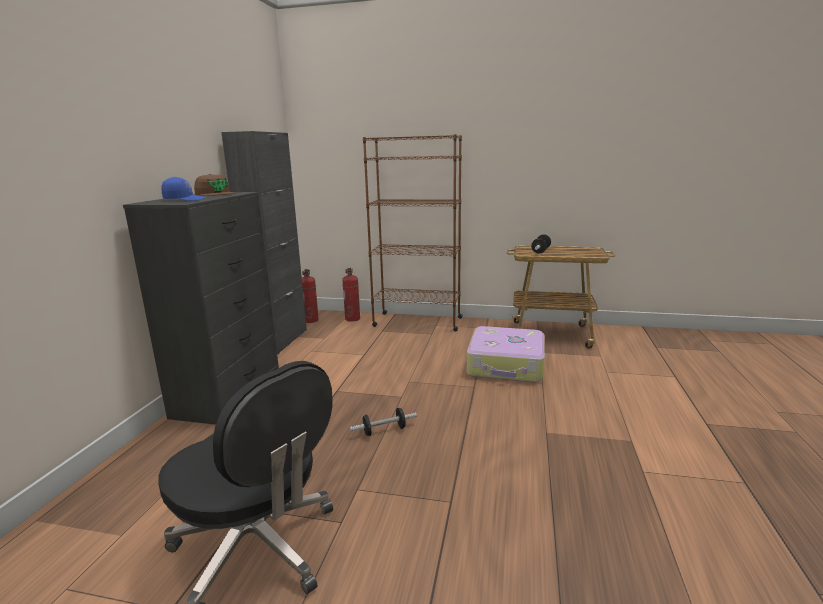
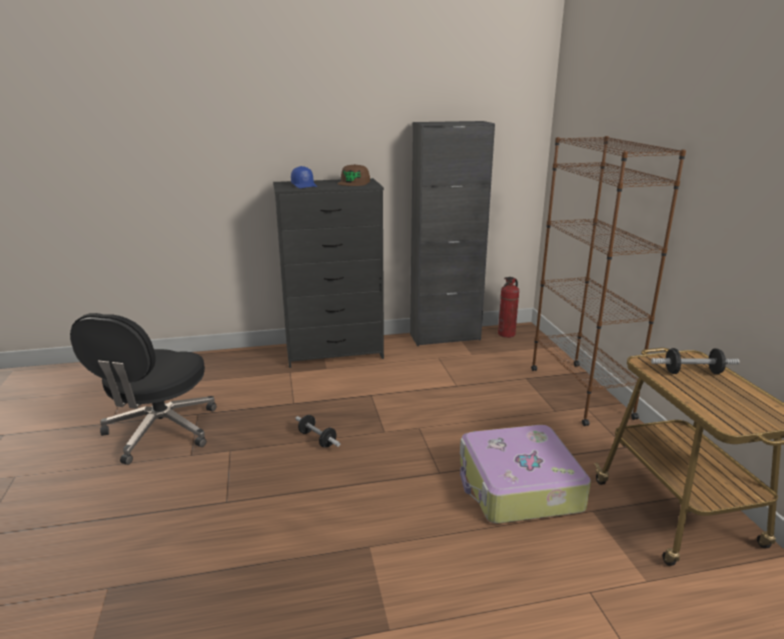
camera: 65 degrees right, 5 degrees up
(353, 319) = (537, 353): fire extinguisher -> none

